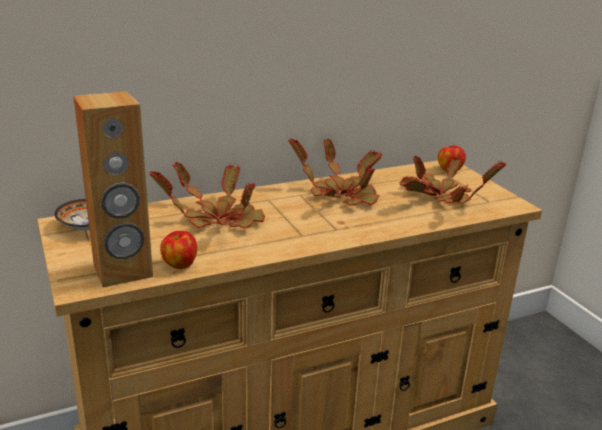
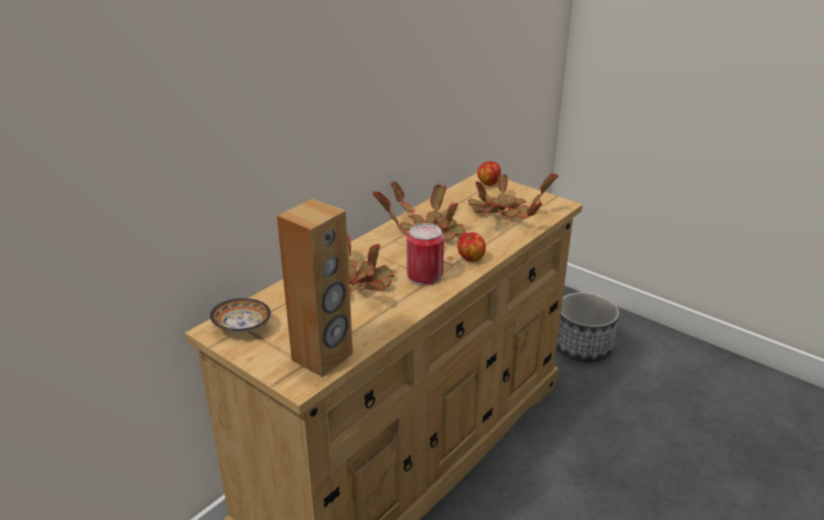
camera: 25 degrees left, 5 degrees up
(179, 265) = (362, 336): apple -> apple (470, 258)
(297, 231) = (424, 276): none -> can
(547, 394) = (581, 347): none -> planter

